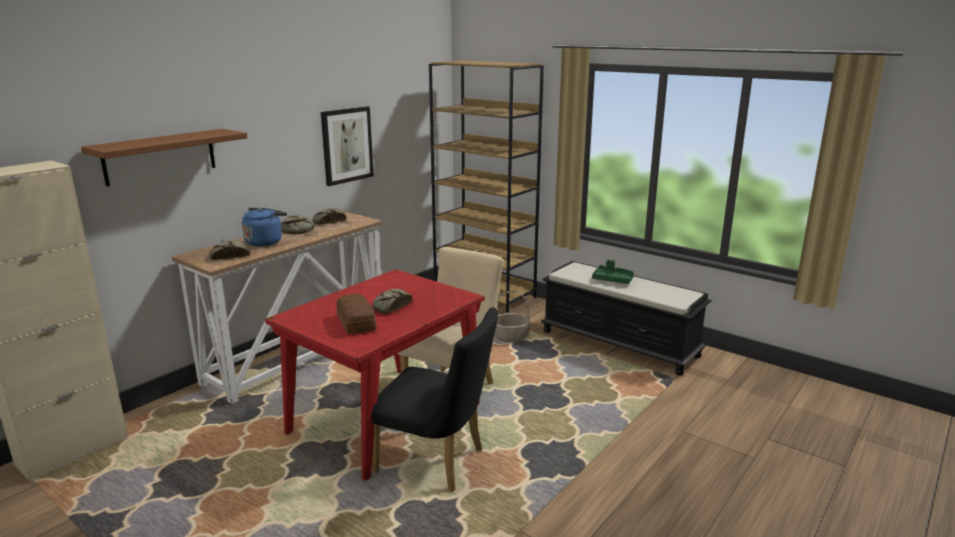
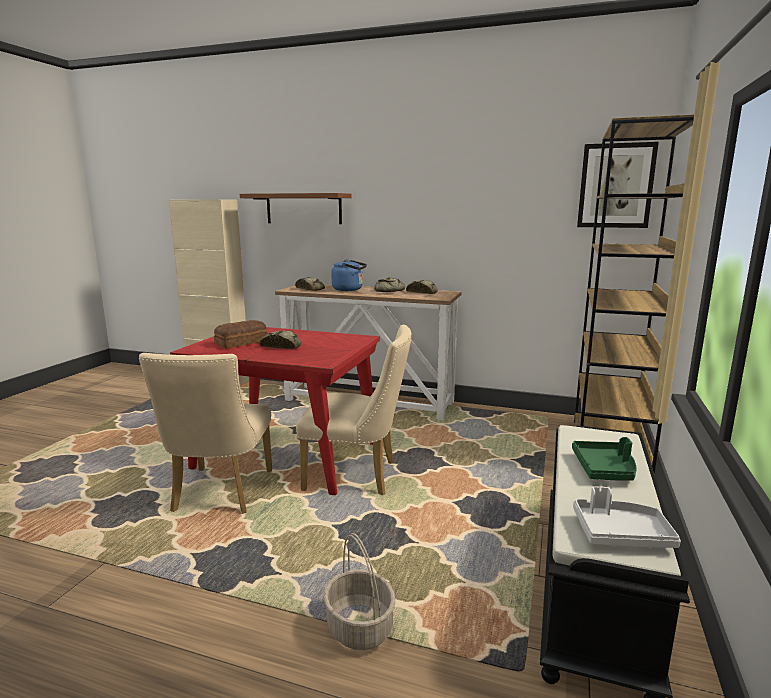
camera: 70 degrees right, 5 degrees down
(346, 145) = (478, 226): picture -> picture (615, 186)
(437, 462) = (220, 495): black chair -> beige chair
(510, 337) = (508, 487): basket -> basket (360, 628)
(674, 294) = (621, 534): none -> grey tray

